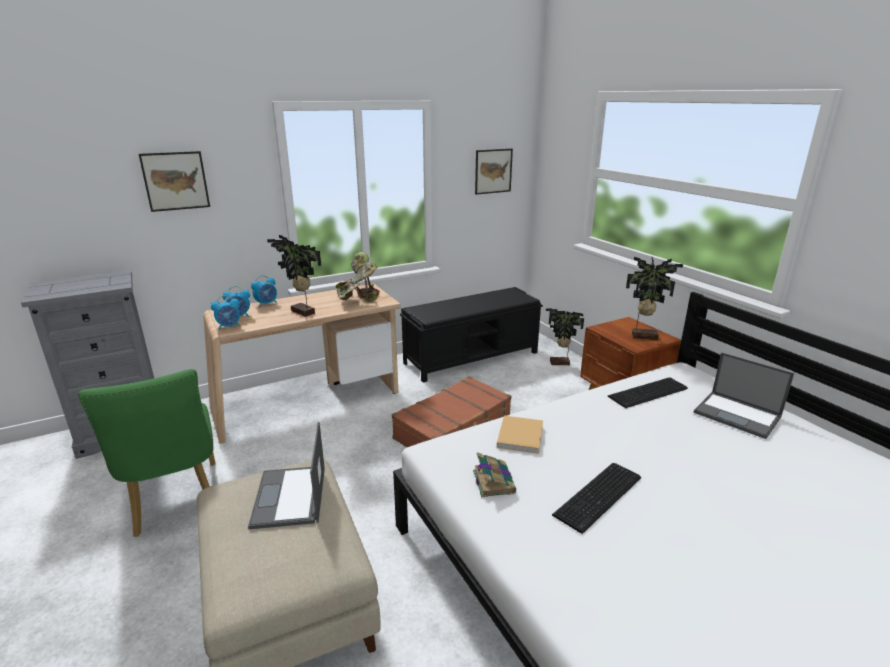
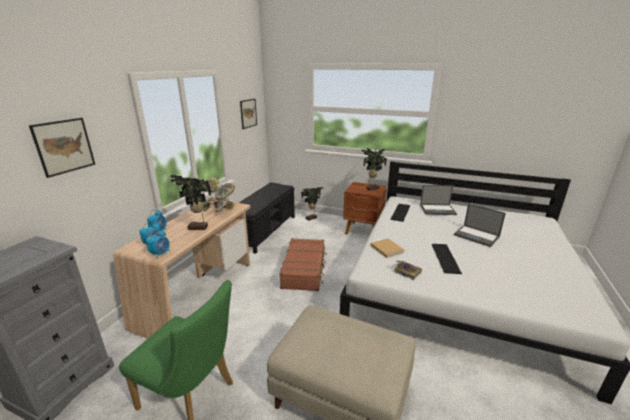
camera: 40 degrees left, 0 degrees up
(290, 497) = (332, 329): laptop -> laptop (477, 236)

